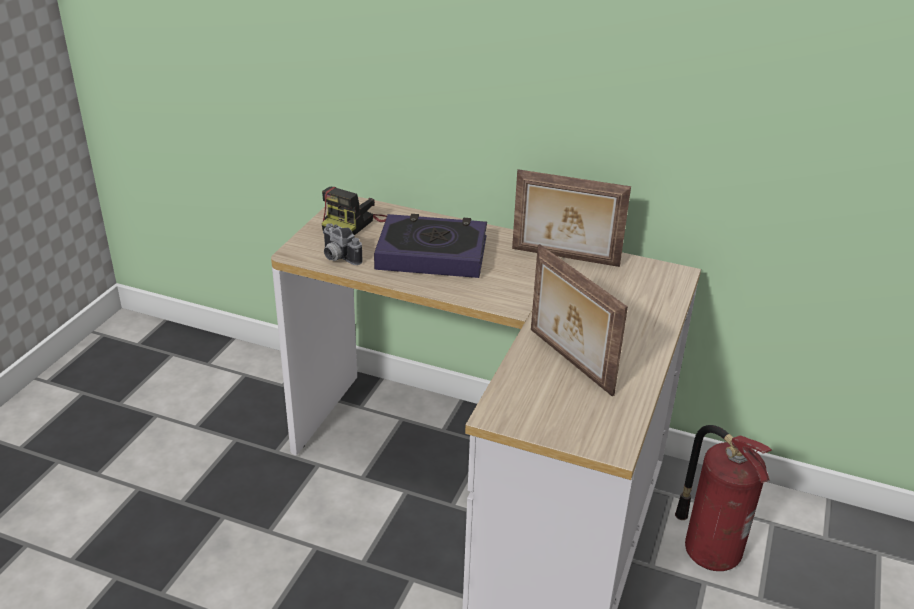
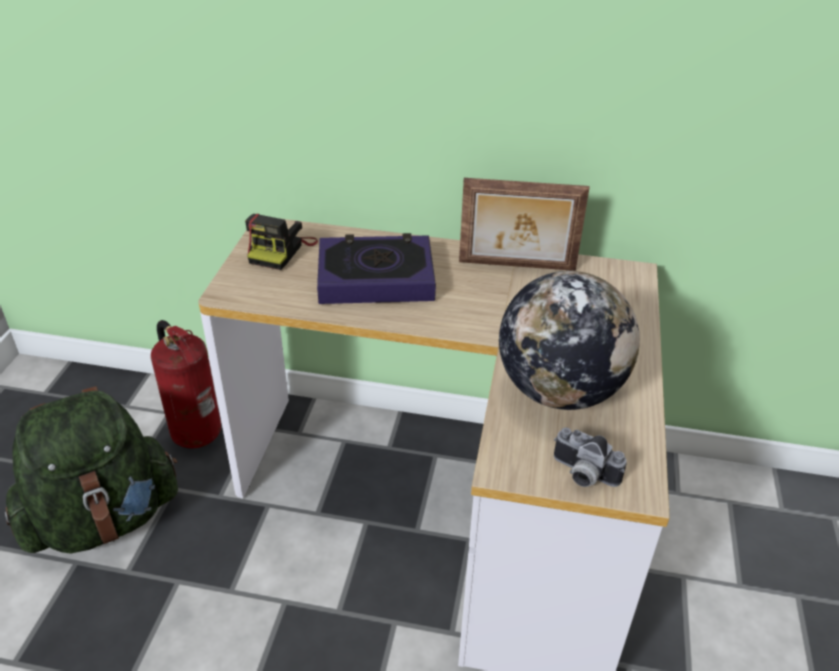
camera: 10 degrees left, 5 degrees up
(169, 456) = (104, 519): none -> green backpack
(337, 257) = (273, 294): camera -> camera (582, 475)
(568, 361) = (559, 390): picture frame -> globe
(709, 550) = (679, 540): fire extinguisher -> fire extinguisher (195, 431)

